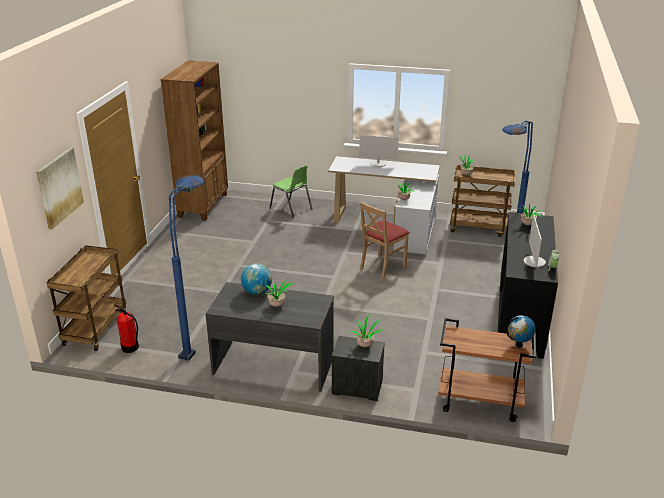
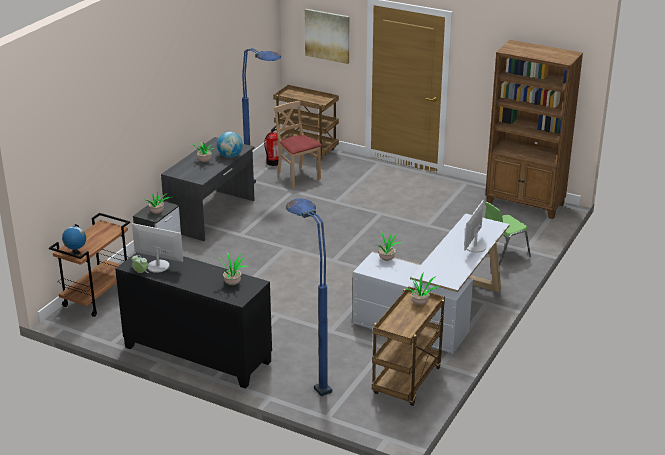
camera: 105 degrees right, 0 degrees up
(382, 267) = (339, 291): beige chair -> beige chair (298, 176)

